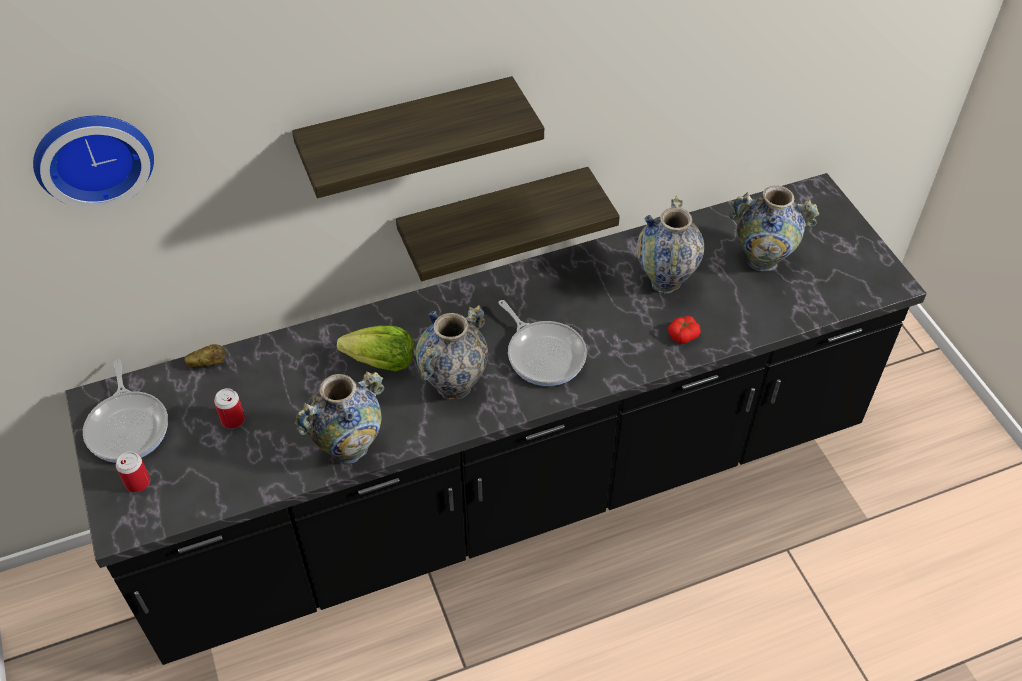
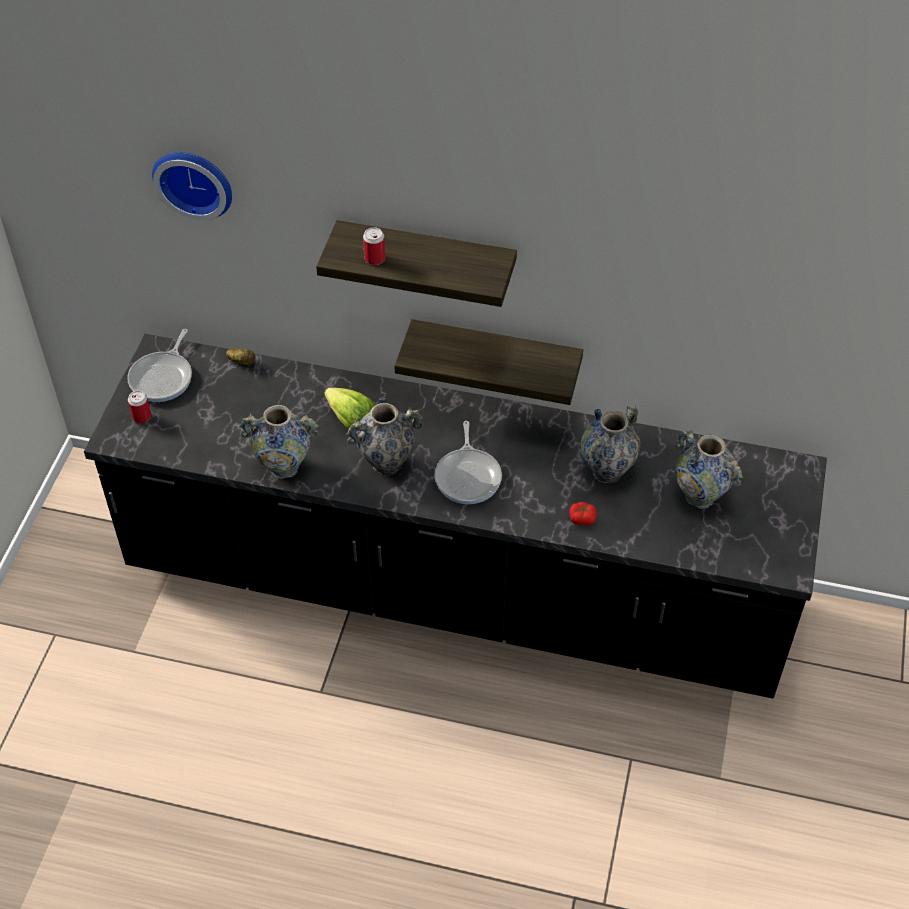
camera: 35 degrees right, 0 degrees up
(233, 419) = (228, 408): can -> can (374, 259)

